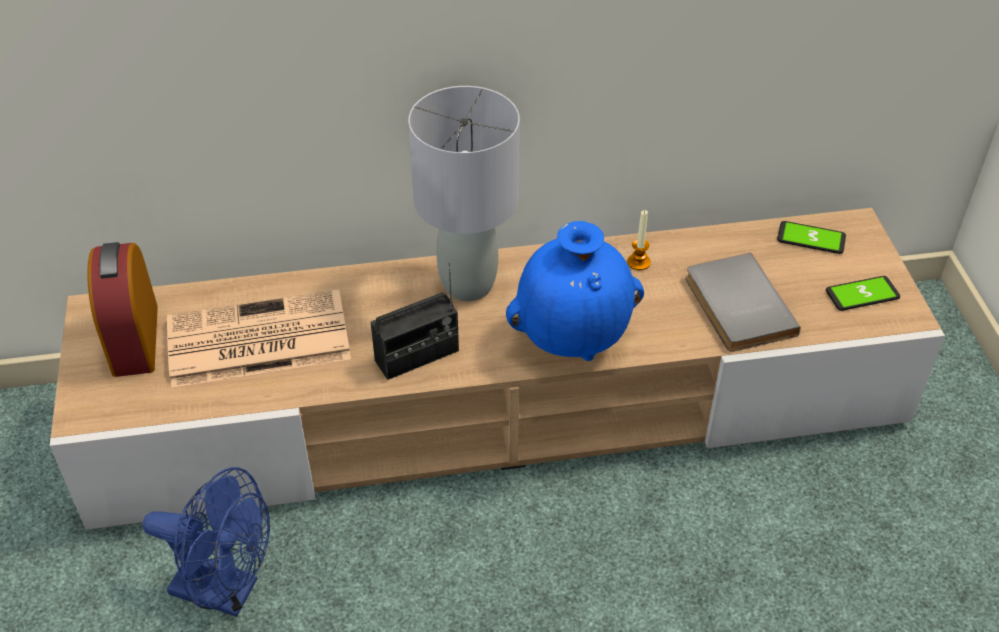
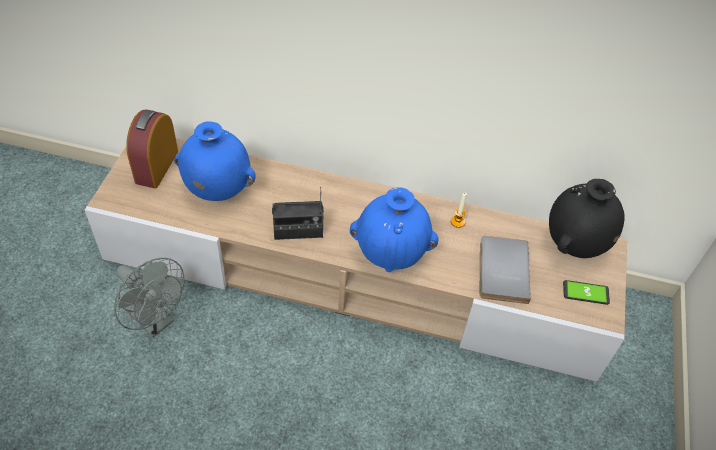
camera: 20 degrees right, 5 degrees up
(226, 591) = (155, 321): blue fan -> grey fan
(255, 341) = (217, 190): newspaper -> blue vase
(467, 284) = (350, 199): grey table lamp -> none
(811, 239) = (574, 245): phone -> black vase

